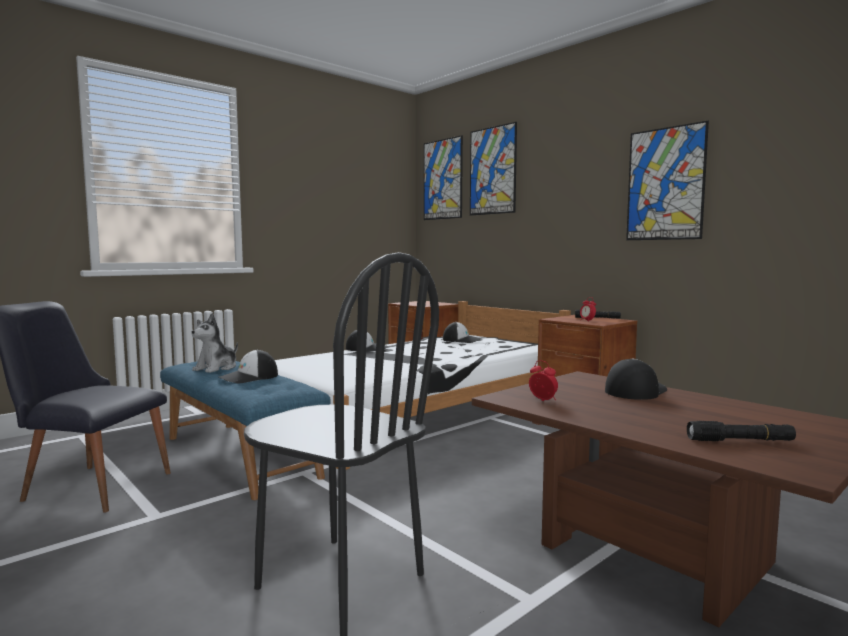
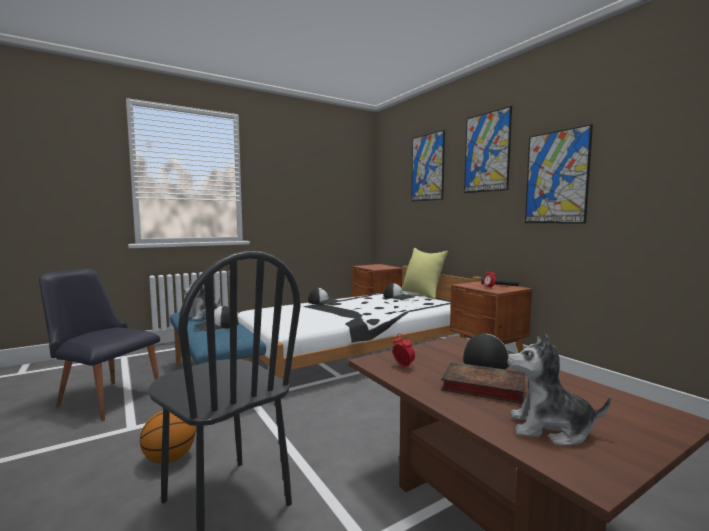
camera: 10 degrees right, 0 degrees up
(235, 544) = (170, 458): none -> basketball
(442, 179) = (393, 174): picture -> picture (486, 152)
(490, 336) = (423, 294): none -> yellow pillow
(643, 413) = (481, 387): none -> book
(740, 441) = (550, 429): black flashlight -> plush toy

